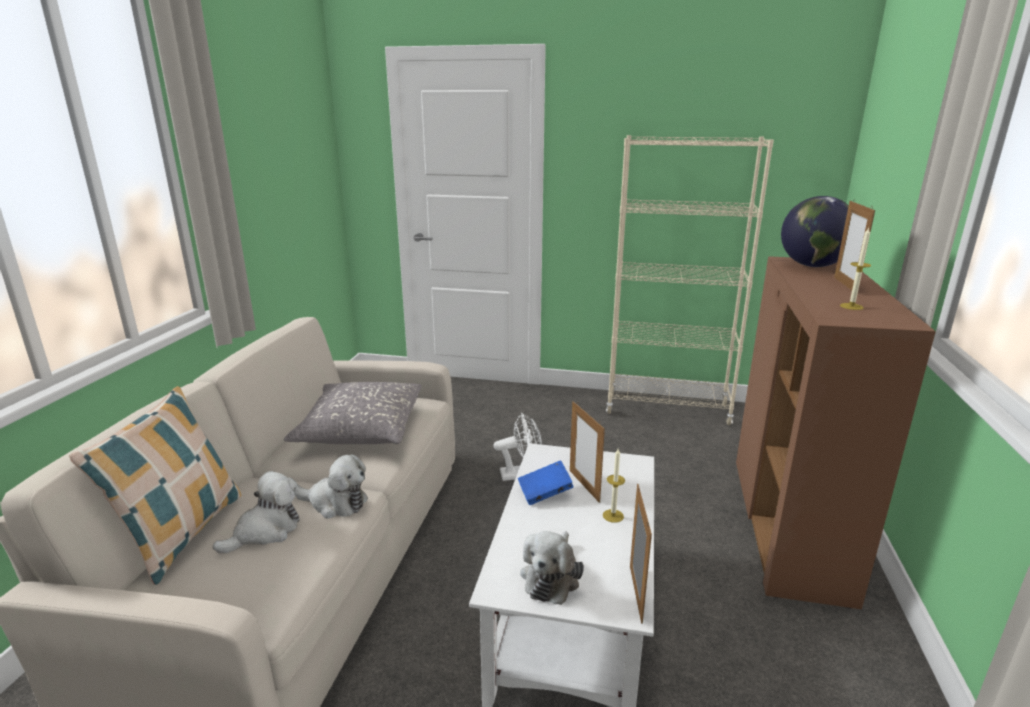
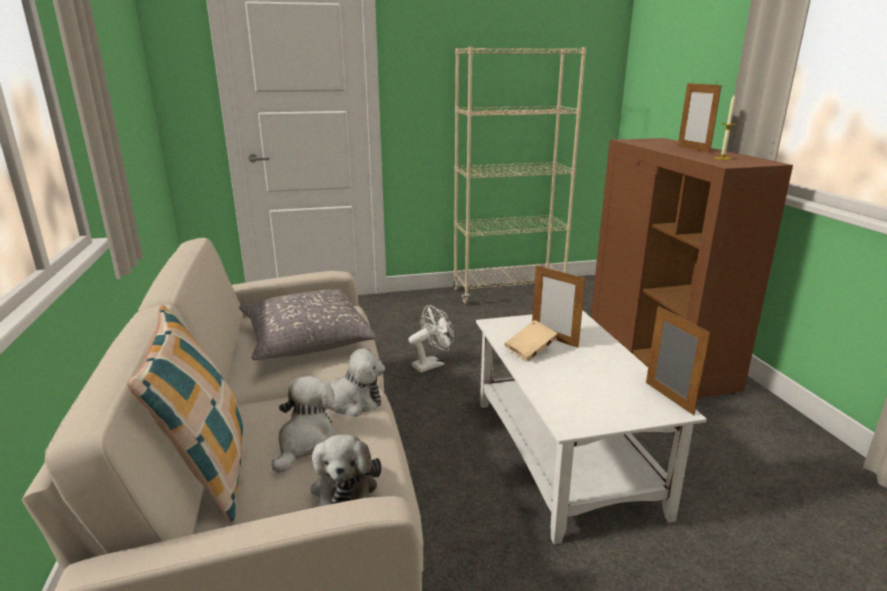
camera: 25 degrees left, 0 degrees up
(545, 493) = (530, 351): blue book -> beige book
(551, 576) = (600, 404): plush toy -> plush toy (345, 485)
(613, 516) = (597, 354): candle -> none
(813, 266) = (651, 142): globe -> none

